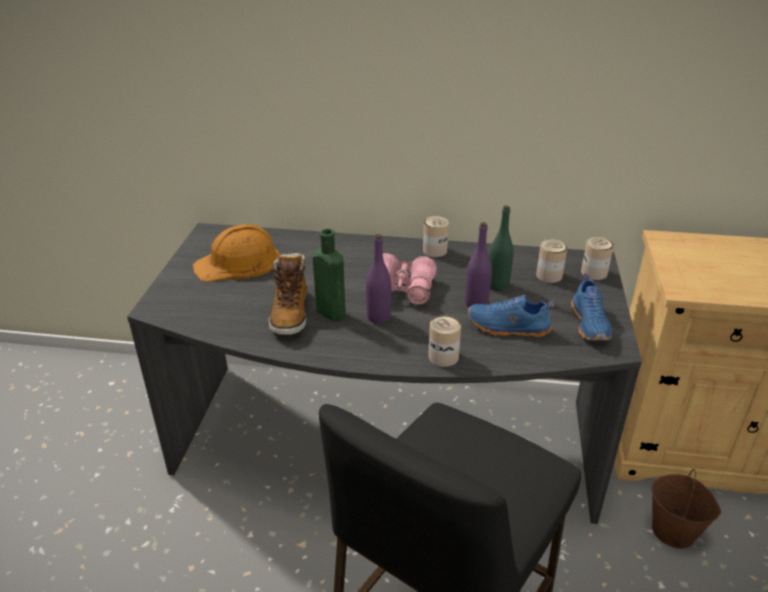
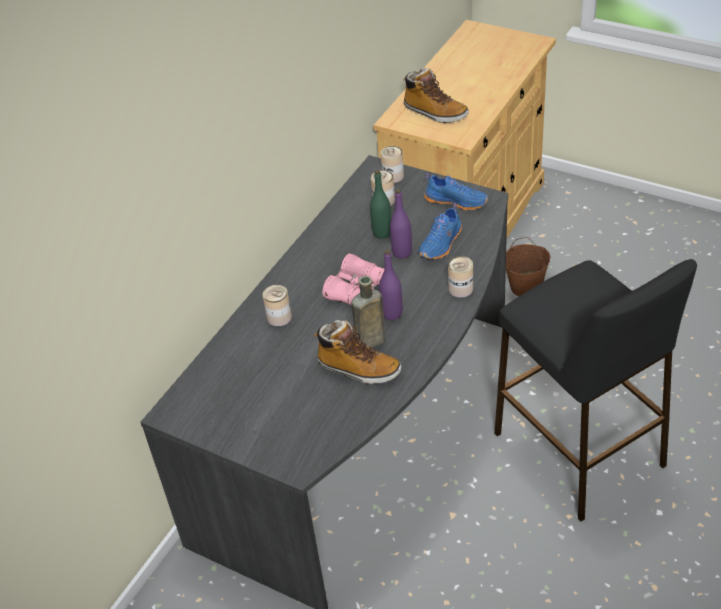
camera: 65 degrees left, 10 degrees up
(238, 262) = (249, 395): orange hard hat -> none
(329, 312) = (368, 343): green bottle -> brown bottle
(435, 250) = (307, 255): can -> can (279, 317)
(707, 261) = (435, 113): none -> boot

